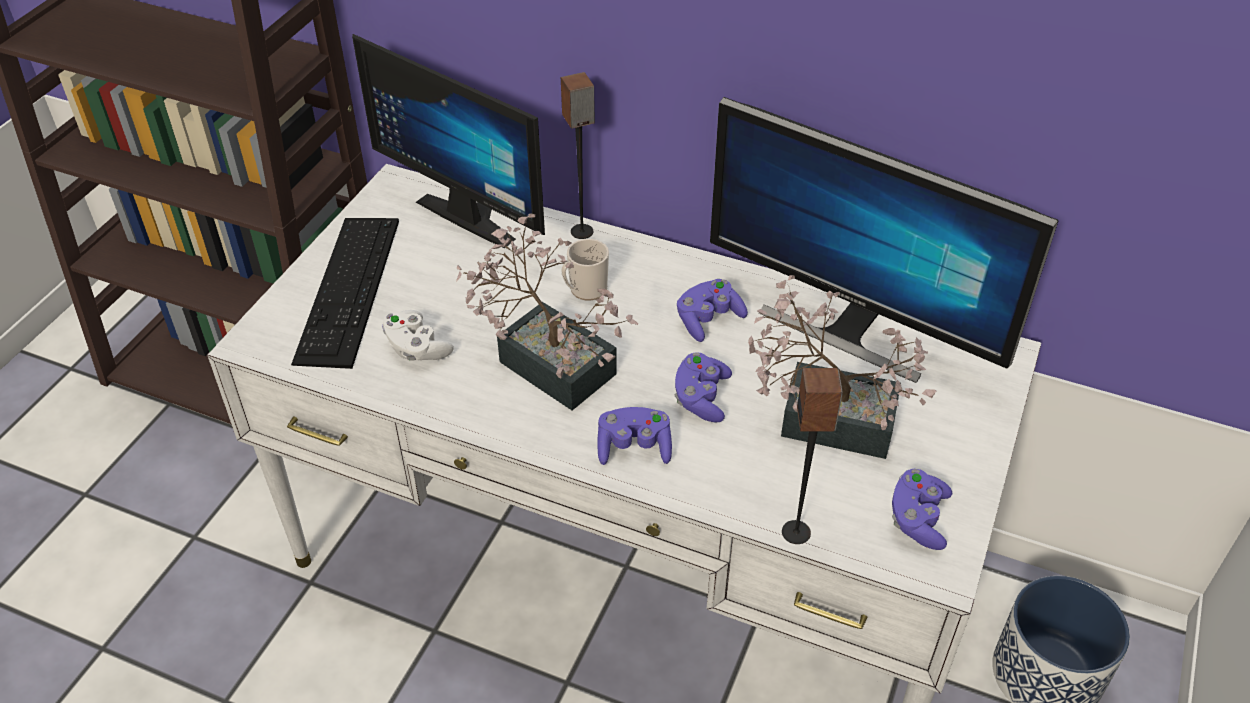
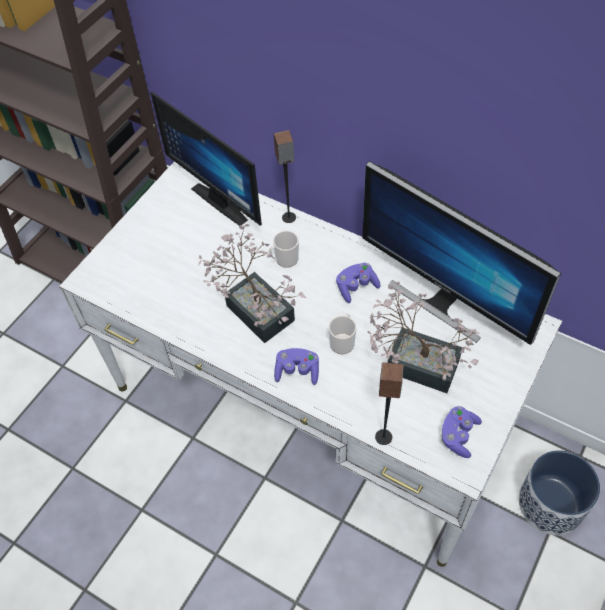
camera: 10 degrees right, 10 degrees up
(348, 289) = (144, 248): keyboard -> none
(417, 348) = (179, 292): white game controller -> none
(701, 398) = (343, 341): purple game controller -> mug

